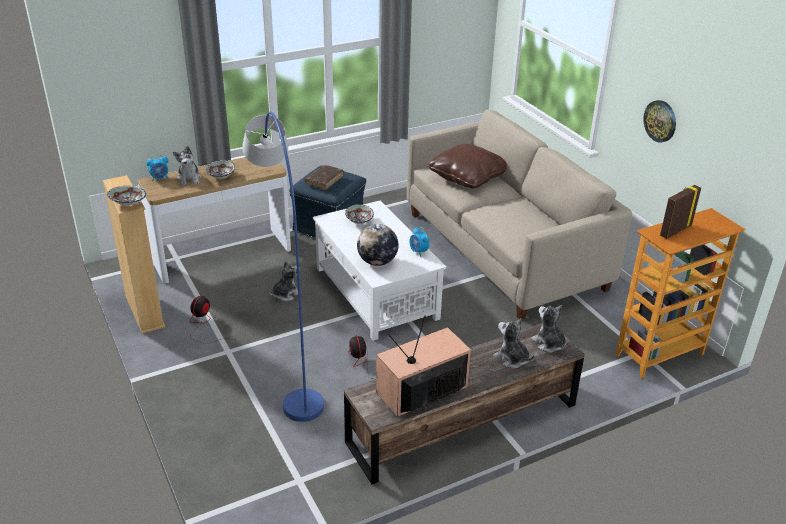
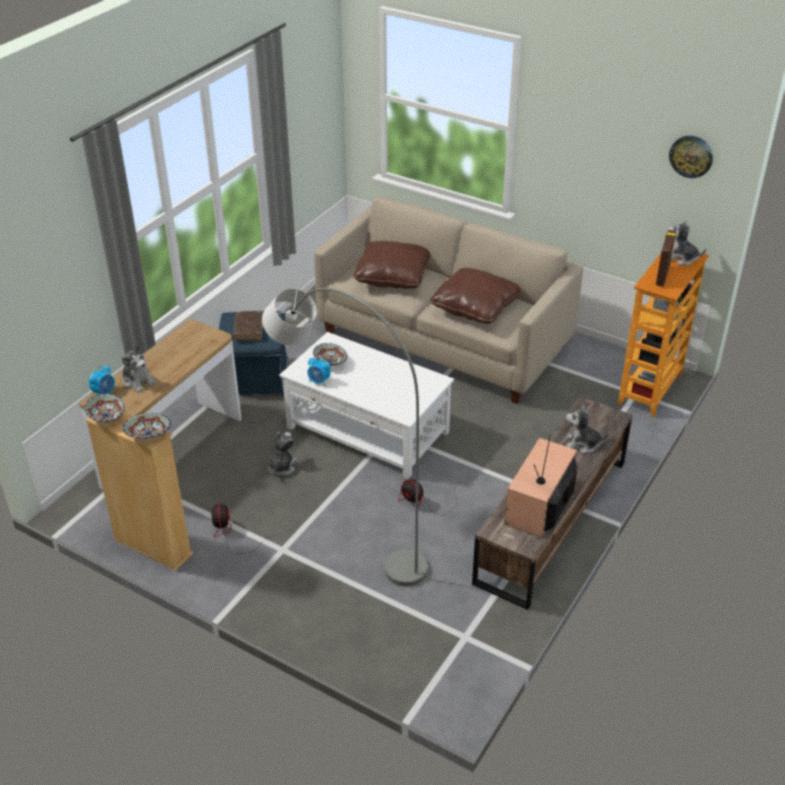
camera: 30 degrees left, 5 degrees up
(221, 176) = (169, 366): bowl -> bowl (106, 417)
(289, 358) = (347, 530): blue floor lamp -> grey floor lamp
(377, 262) = (389, 398): globe -> none
(418, 251) = (416, 373): alarm clock -> alarm clock (319, 381)
(514, 219) = (475, 307): none -> brown pillow
(549, 344) = (598, 417): plush toy -> plush toy (681, 258)
(660, 121) = (591, 173): wall clock -> wall clock (691, 156)

